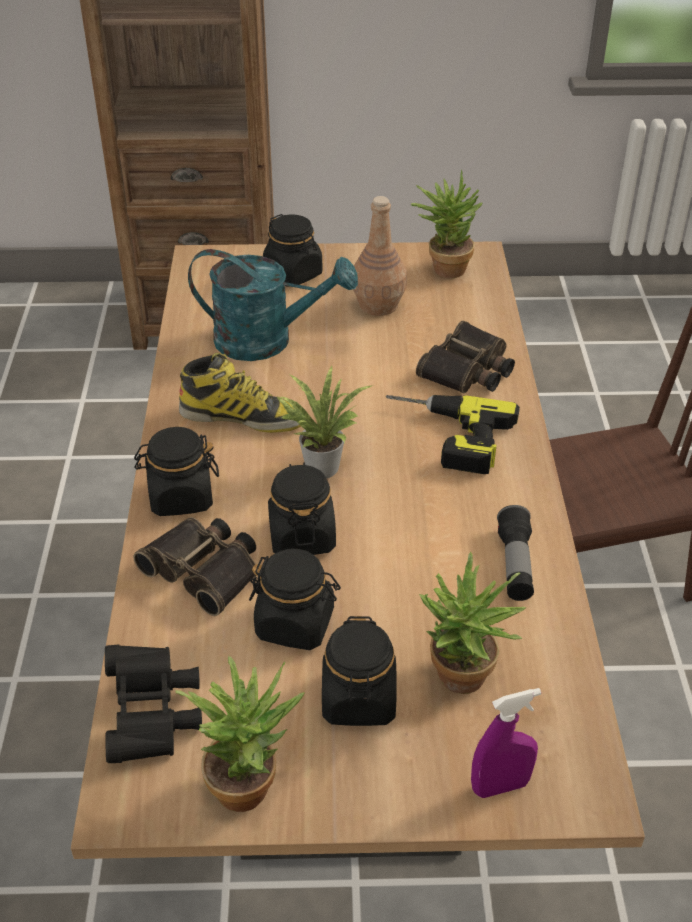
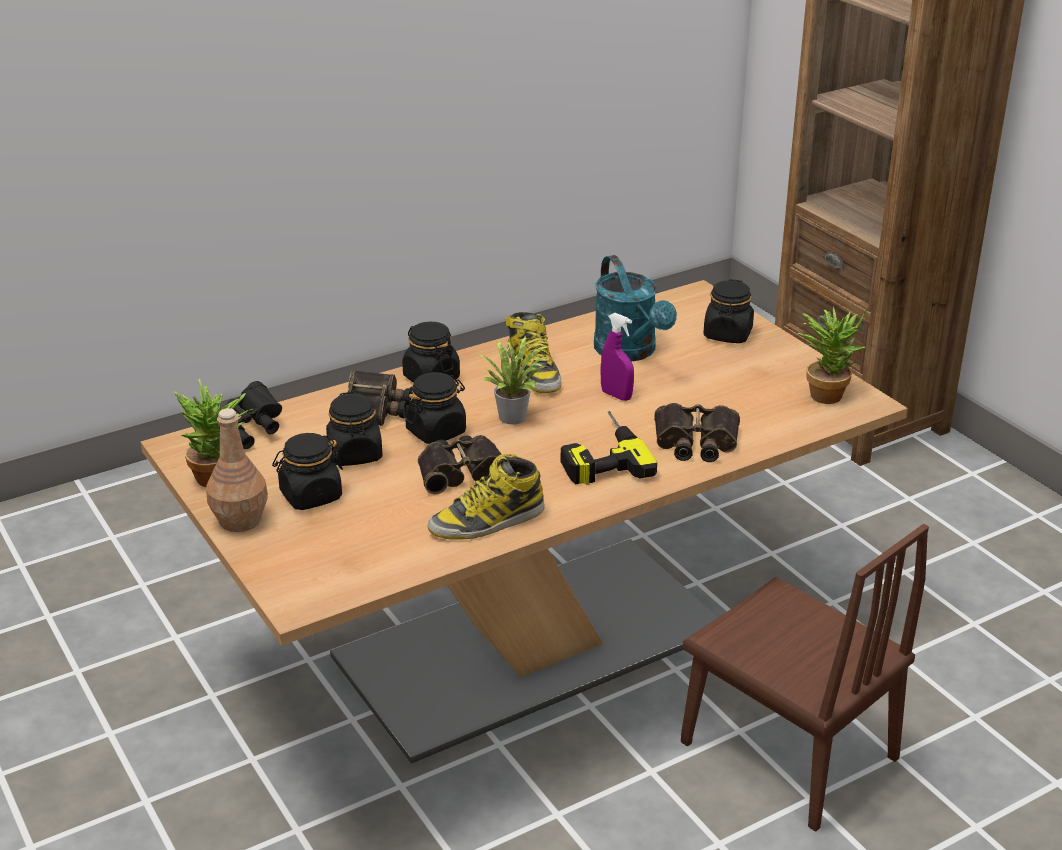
camera: 60 degrees right, 10 degrees down
(378, 305) = (733, 380): brown bottle -> brown bottle (241, 520)
(401, 547) = (462, 471): none -> binoculars
(461, 683) = (354, 530): potted plant -> none
(500, 786) = (280, 567): purple spray bottle -> purple spray bottle (616, 395)
(515, 564) = (487, 521): flashlight -> boot

